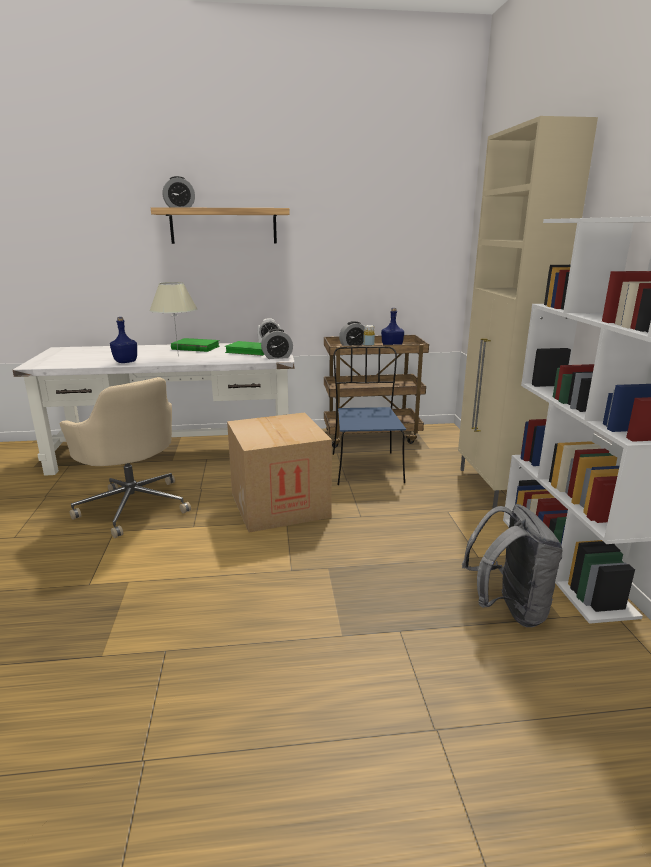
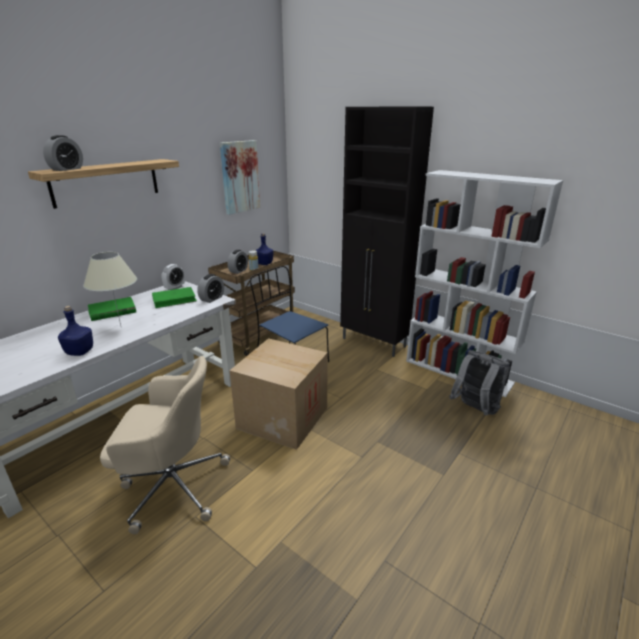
camera: 45 degrees left, 5 degrees up
(389, 239) = (240, 177): none -> picture
(493, 488) = (374, 343): beige cabinet -> black cabinet

